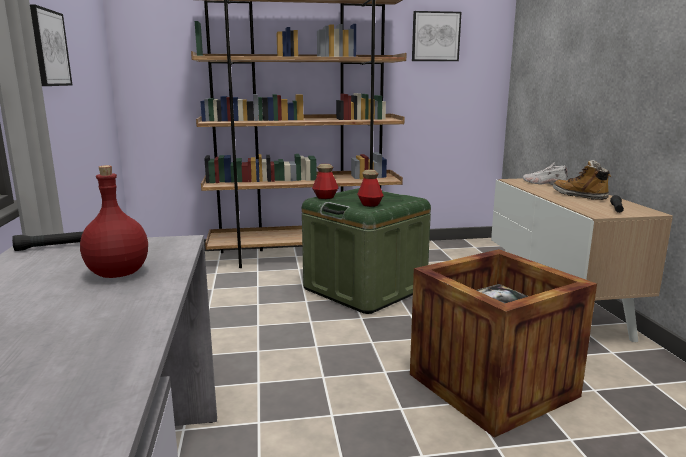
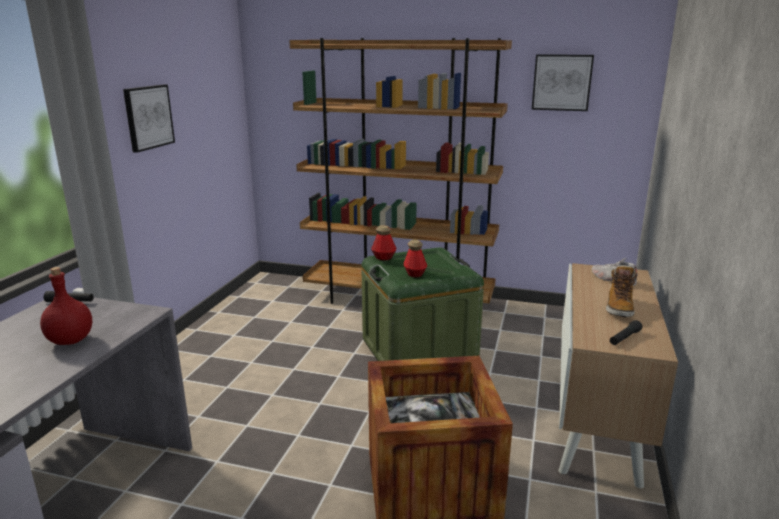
camera: 25 degrees right, 5 degrees up
(579, 196) = (619, 308): boot -> boot turned 150 degrees counterclockwise

